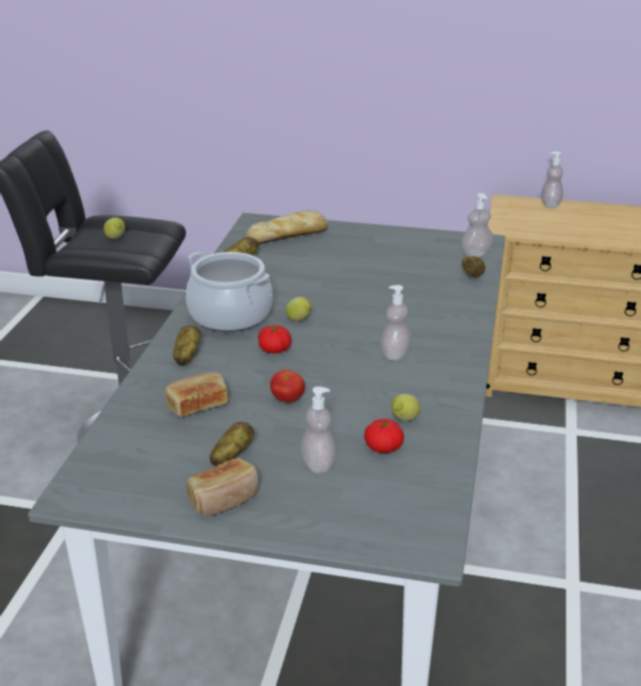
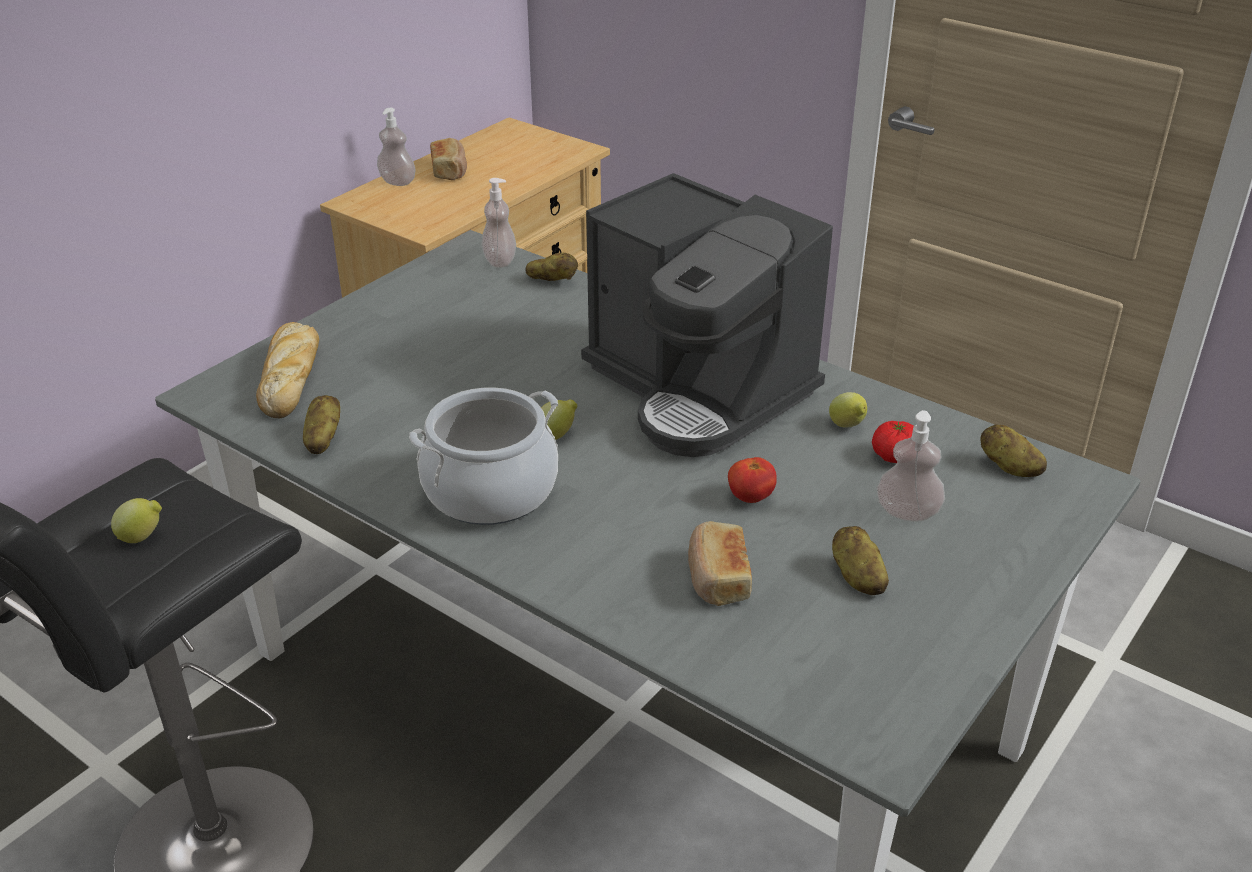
camera: 65 degrees left, 5 degrees up
(186, 356) = (576, 558): potato -> potato (1009, 467)
(224, 499) = (949, 605): bread -> bread (449, 170)
(274, 350) = (619, 476): tomato -> none
(395, 354) = (699, 389): soap dispenser -> coffee machine

